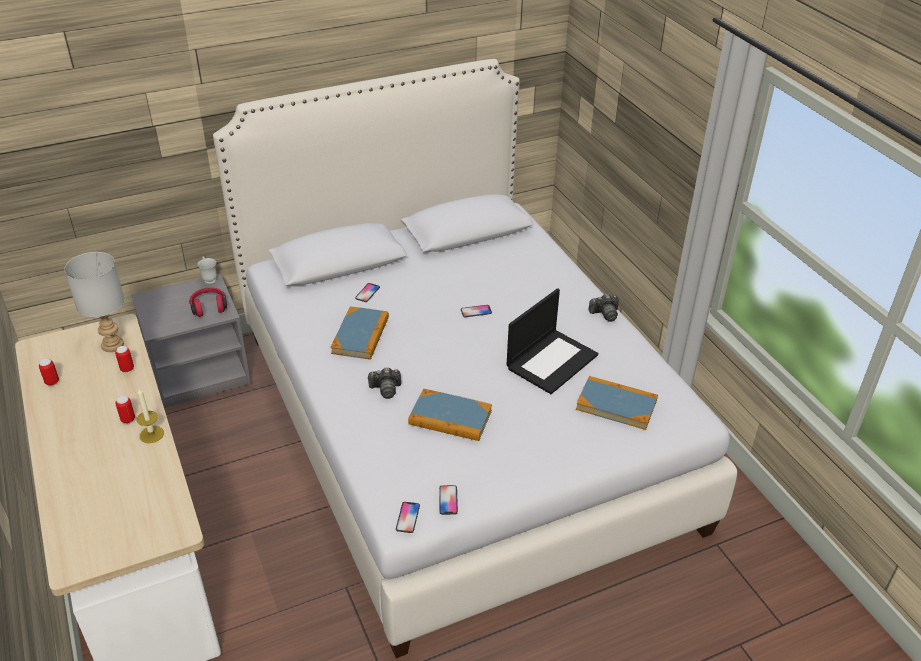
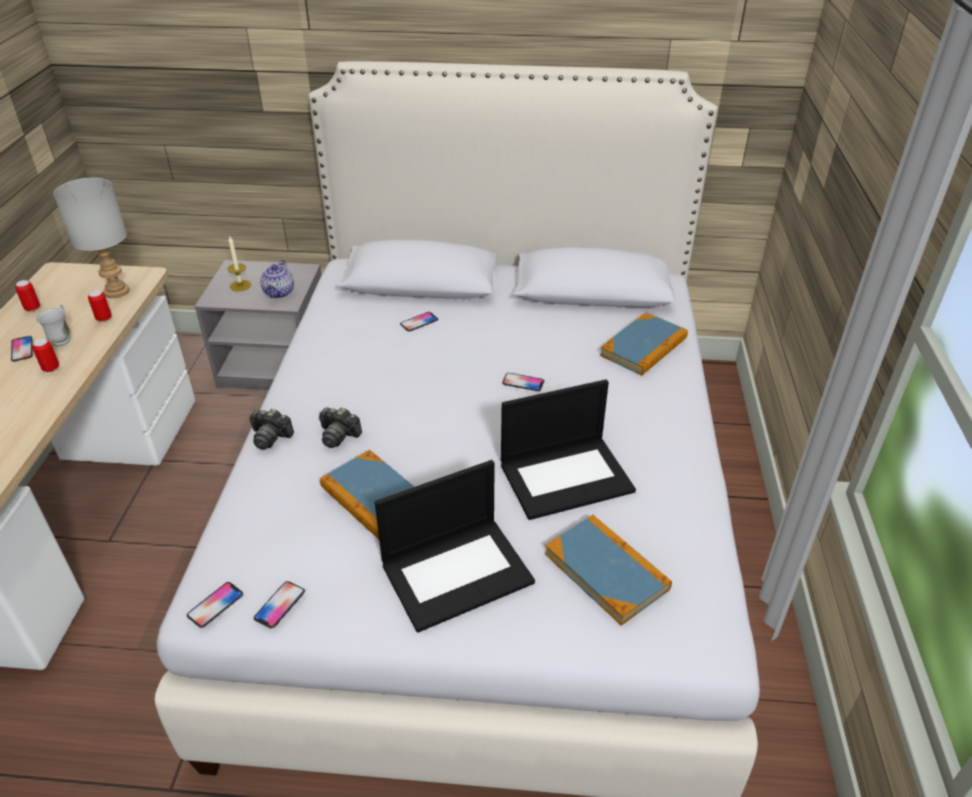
camera: 30 degrees right, 0 degrees up
(84, 415) = (22, 349): none -> phone
(151, 434) = (53, 391): candle -> candle (240, 285)
(209, 278) = (305, 266): white mug -> white mug (63, 338)
(209, 307) = (279, 292): red headphones -> teapot
(360, 335) = (369, 365): book -> book (644, 347)
(535, 439) = (458, 571): none -> laptop
(604, 314) = (689, 442): camera -> camera (270, 437)

